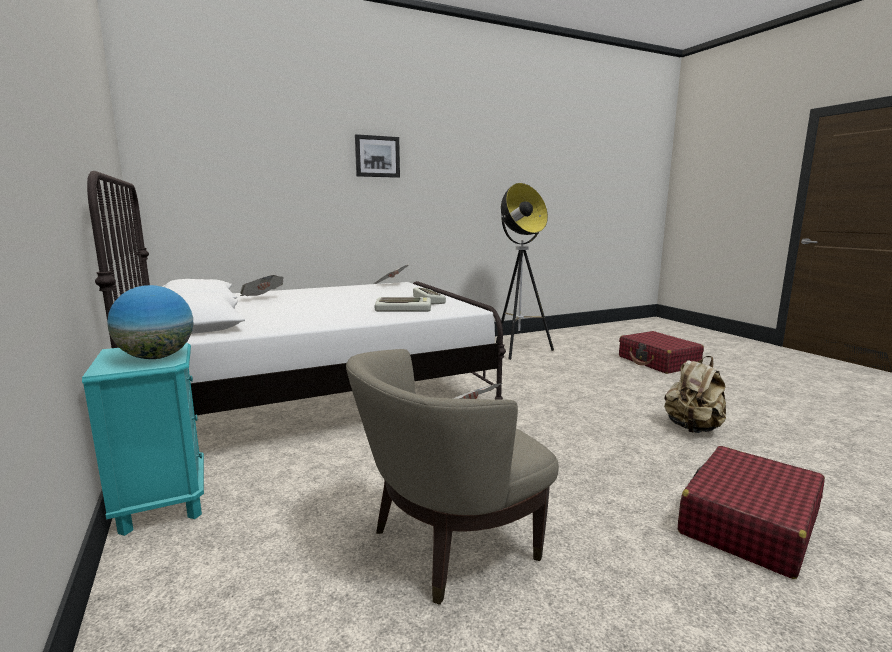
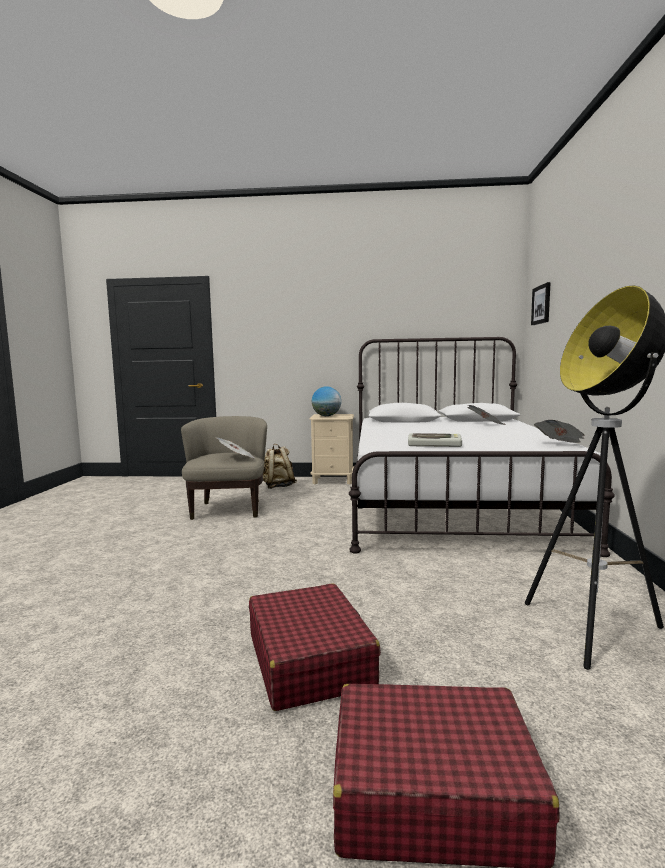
camera: 120 degrees right, 5 degrees down
(162, 502) = (333, 480): turquoise nightstand -> beige nightstand
(377, 156) = (617, 277): picture -> picture (541, 304)
(404, 309) = (396, 439): keyboard -> none
(693, 428) = (187, 620): beige backpack -> beige backpack (278, 487)
(748, 524) = (105, 566): red suitcase -> red suitcase (309, 660)

